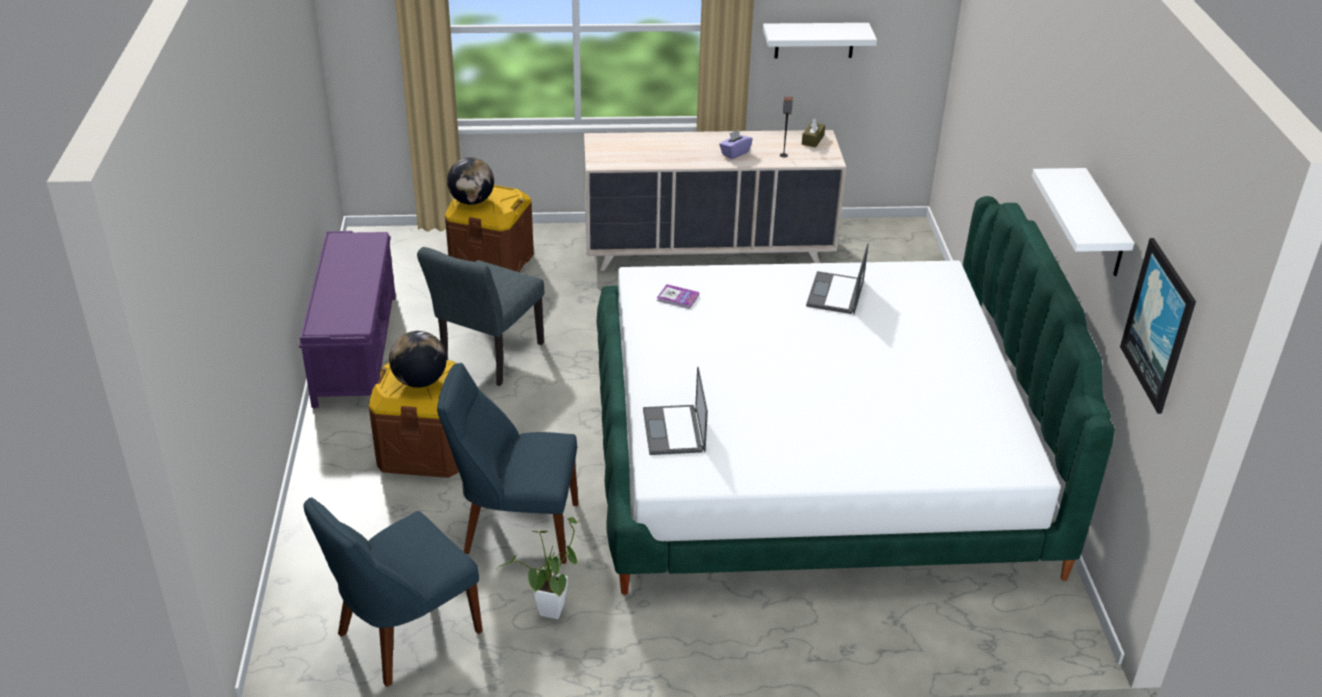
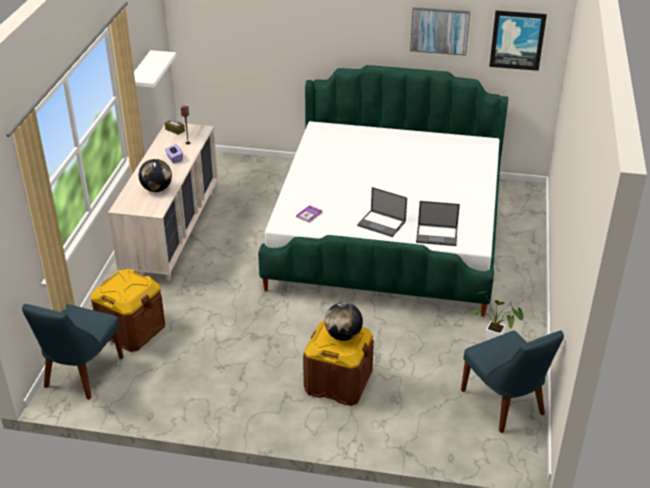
camera: 75 degrees left, 0 degrees up
(356, 348) = (208, 410): purple bench -> none
(472, 201) = (124, 293): globe -> globe (157, 189)
(487, 359) = (249, 344): grey chair -> none
(515, 528) = (423, 350): blue chair -> blue chair (81, 374)
(835, 294) = (326, 163): laptop -> laptop (382, 223)
(1104, 225) = (439, 30): white shelf -> picture

